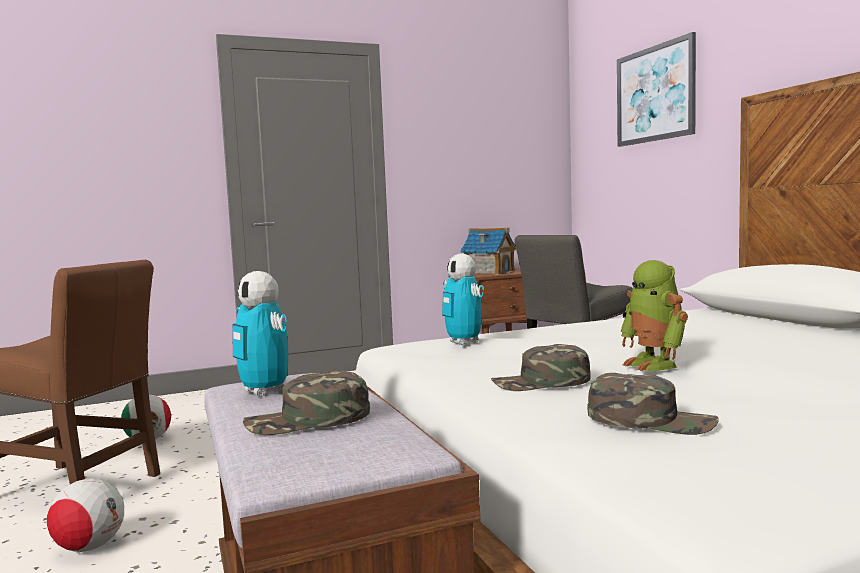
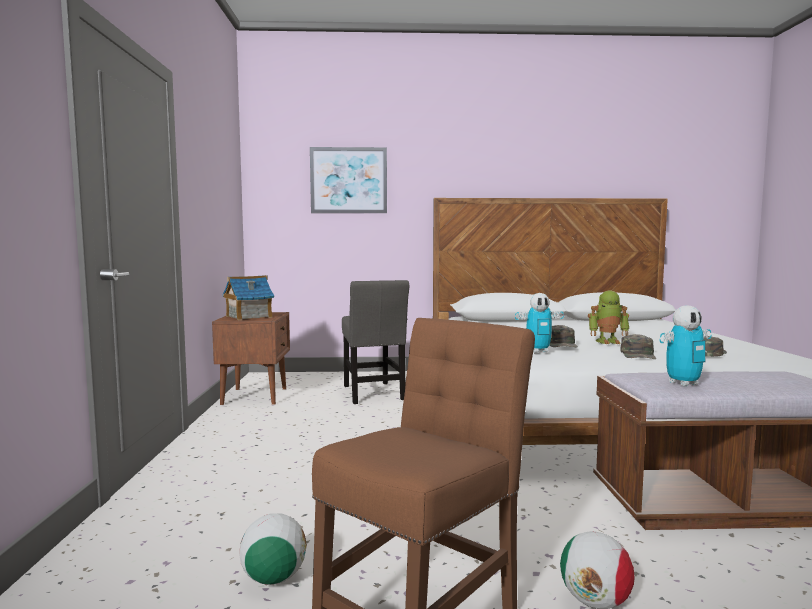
camera: 70 degrees left, 0 degrees up
(308, 420) = (746, 380): green cap -> green cap (561, 344)

